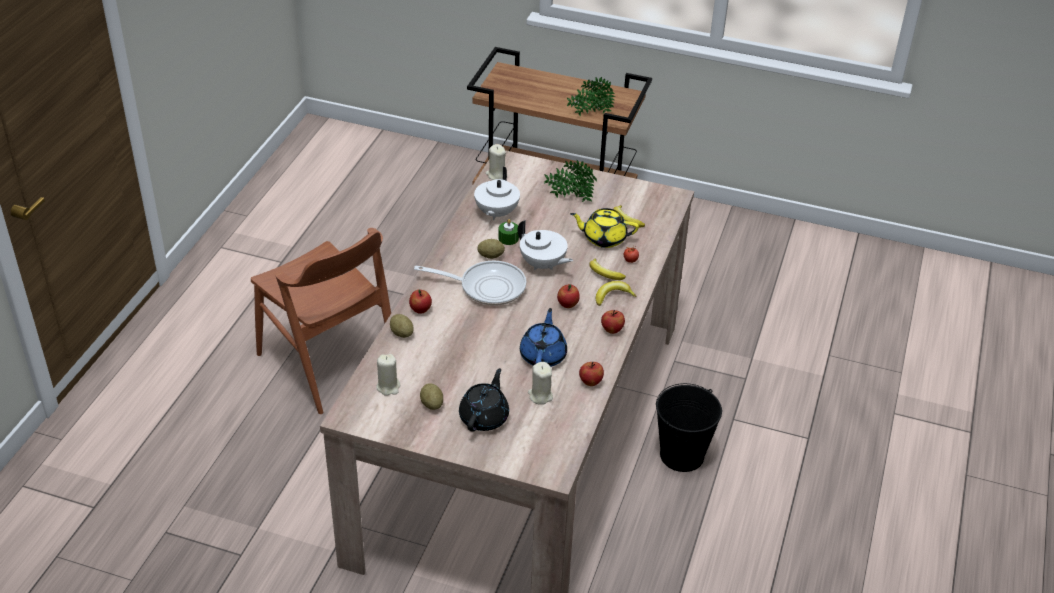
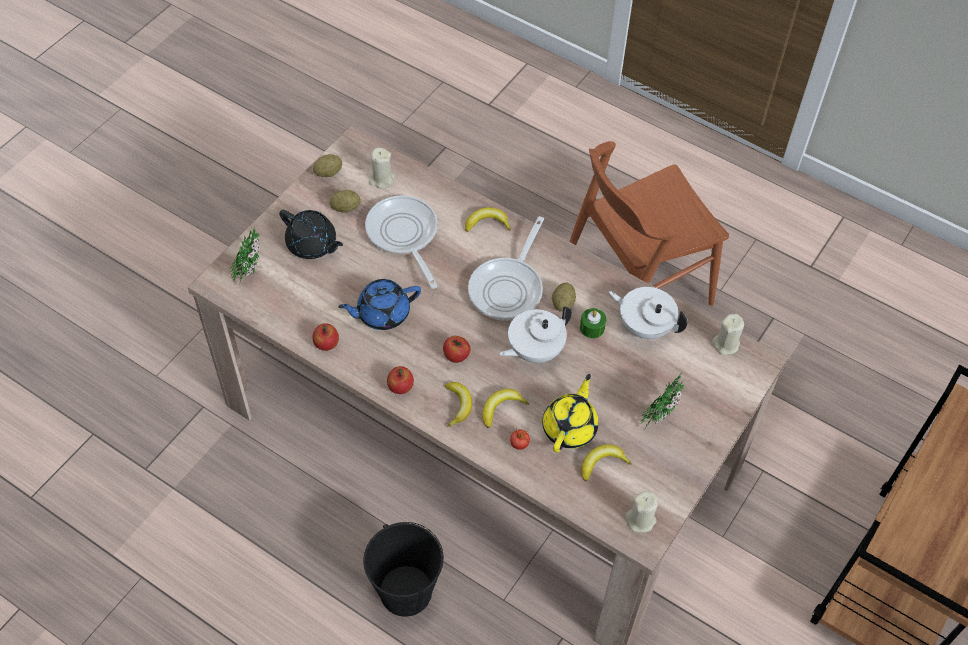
camera: 105 degrees right, 15 degrees up
(402, 333) = (455, 202): potato -> potato (328, 173)
(420, 310) = (487, 223): apple -> banana
(452, 359) = (404, 236): none -> frying pan
(540, 396) = (323, 296): beige candle -> beige candle (641, 520)
(543, 355) = (382, 313): blue teapot -> blue teapot turned 135 degrees clockwise
(589, 114) = (905, 521): potted plant -> potted plant (251, 267)

